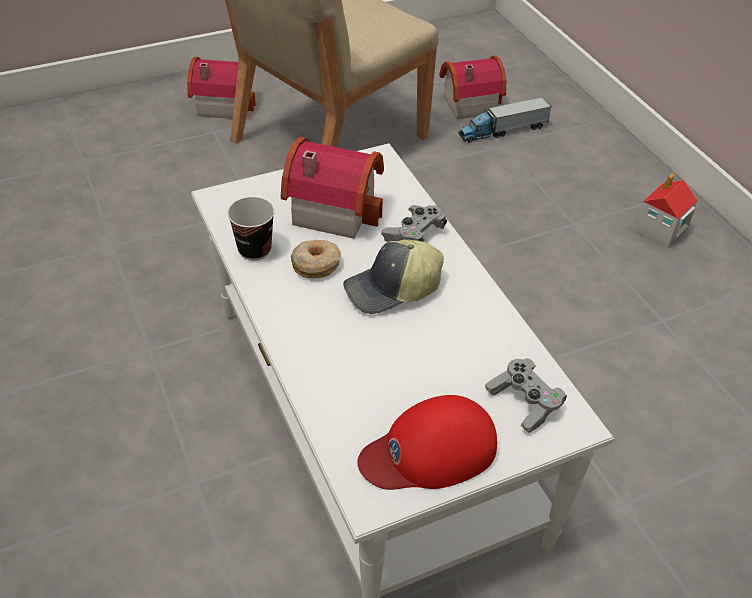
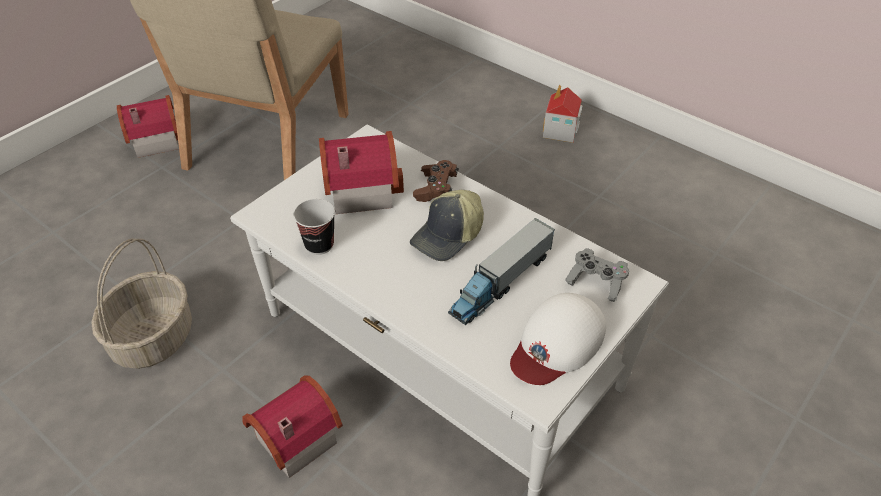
camera: 25 degrees left, 0 degrees up
(107, 293) = (152, 337): none -> basket
(316, 264) = (377, 238): donut -> none
(414, 235) = (436, 188): grey game controller -> brown game controller
(430, 451) = (557, 343): red cap -> white cap
(467, 103) = (362, 78): toy house -> toy house (292, 438)
(502, 131) = (403, 92): toy truck -> toy truck (501, 283)

